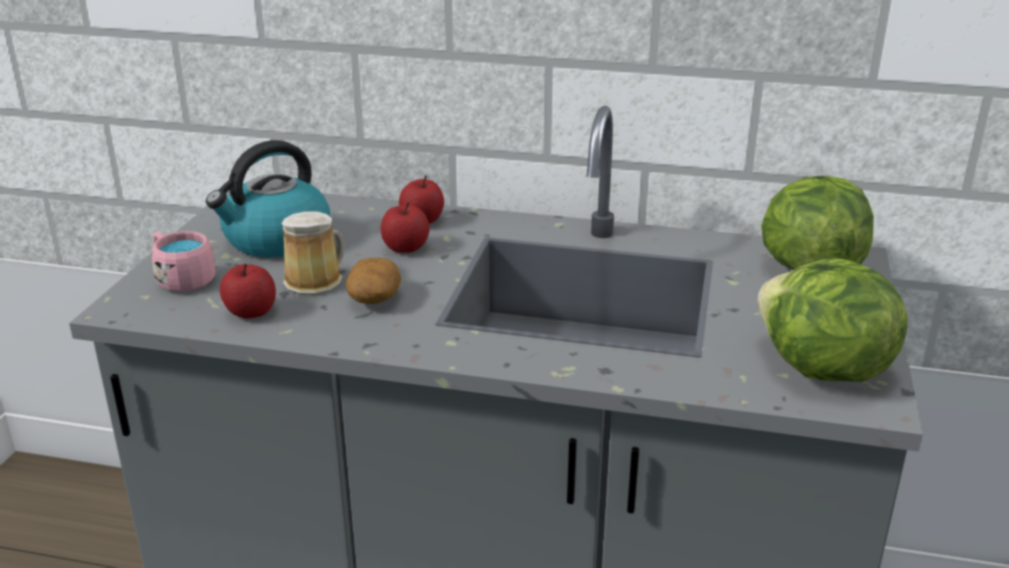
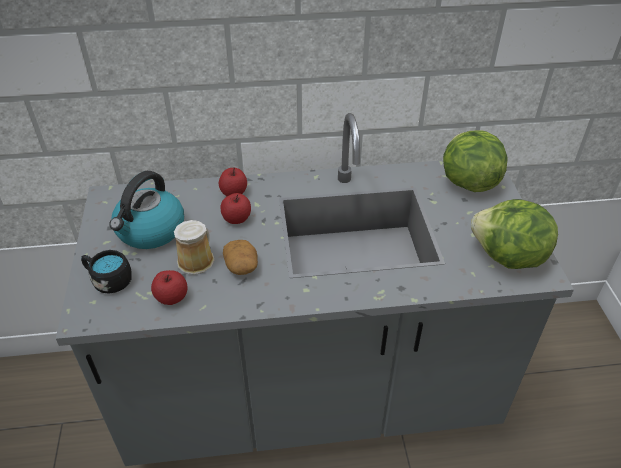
camera: 20 degrees left, 15 degrees up
(182, 278) = (108, 280): pink mug -> black mug

